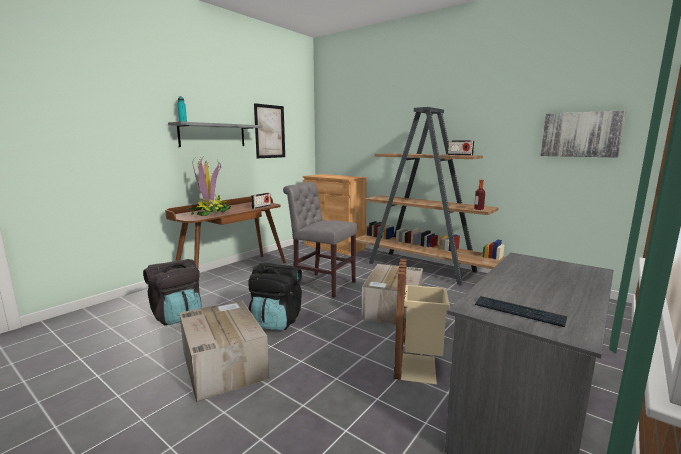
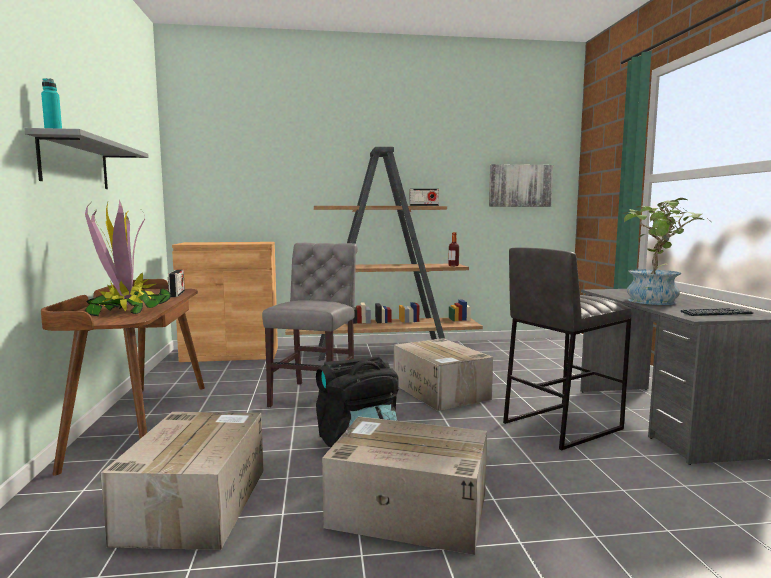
camera: 45 degrees left, 5 degrees down
(177, 316) = (195, 503): black backpack -> cardboard box
(270, 131) = (128, 167): picture -> none
(321, 284) = (316, 395): grey chair -> grey chair turned 120 degrees clockwise
(417, 367) = (560, 425): beige trash can -> grey stool
(516, 283) = (656, 302): none -> potted plant

